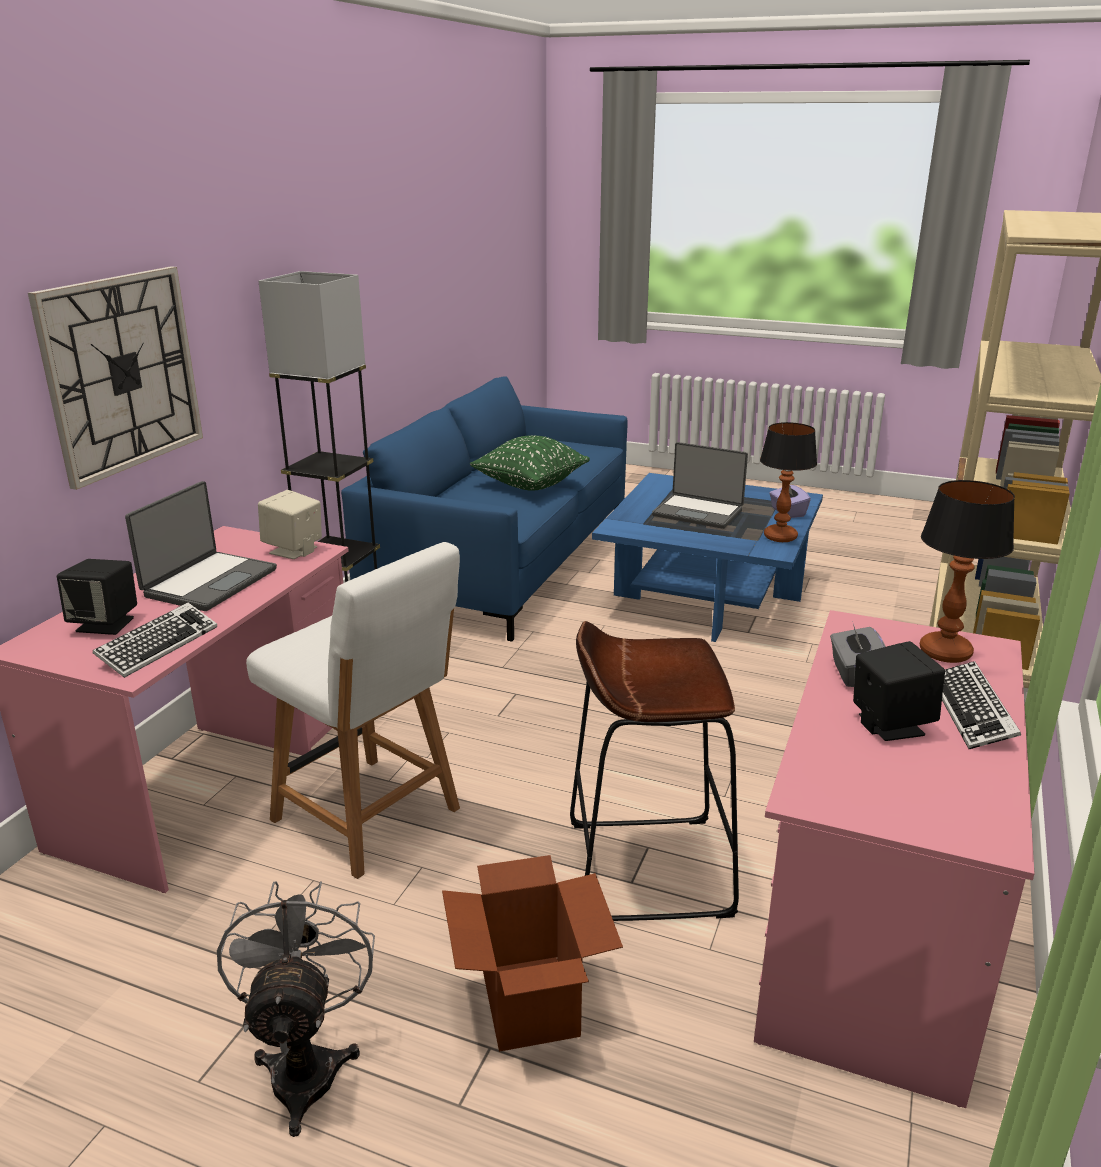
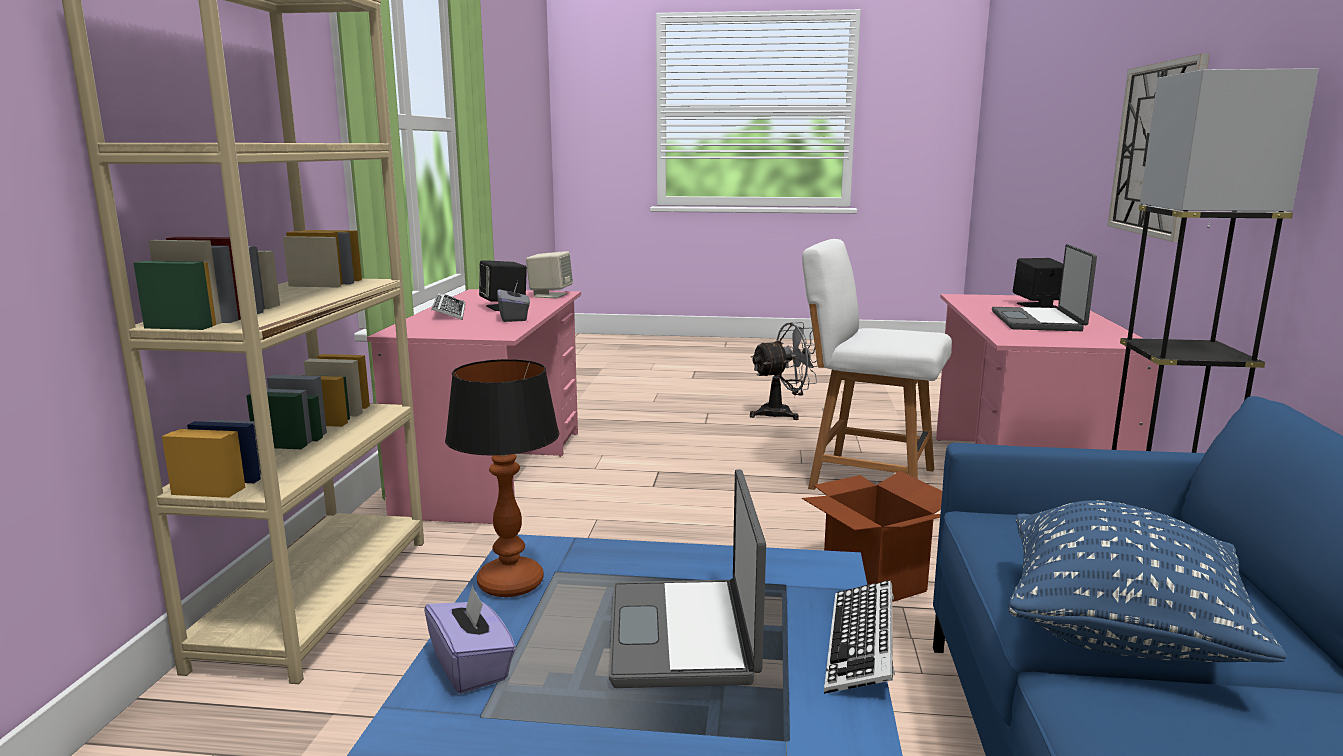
camera: 165 degrees right, 10 degrees down
(158, 646) = (976, 302): keyboard -> keyboard (861, 645)
(294, 550) = (1035, 339): beige speaker -> beige speaker (550, 295)
(306, 1064) = (783, 413): grey fan -> grey fan turned 90 degrees counterclockwise
(530, 485) = (1120, 633): green pillow -> blue pillow
(530, 1003) = (694, 433): cardboard box -> cardboard box (873, 581)
(647, 868) = (649, 477): brown stool -> none
(698, 512) = (685, 634): laptop -> laptop turned 105 degrees counterclockwise
(944, 653) = (438, 328): table lamp -> none

